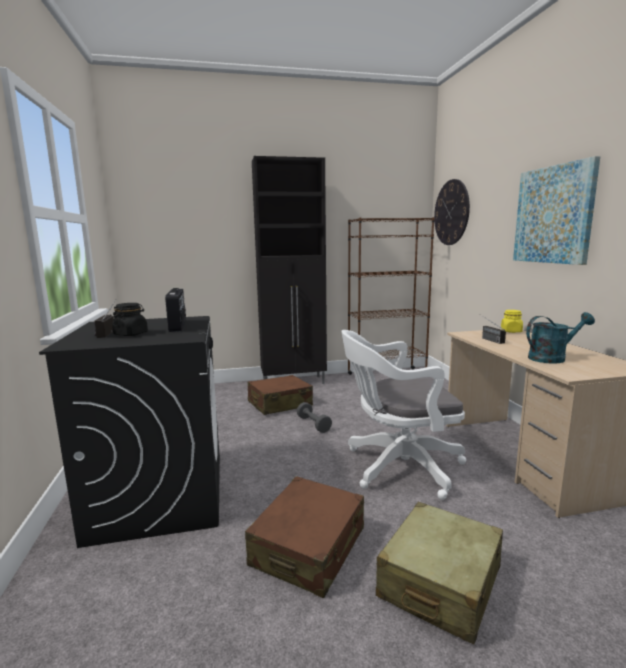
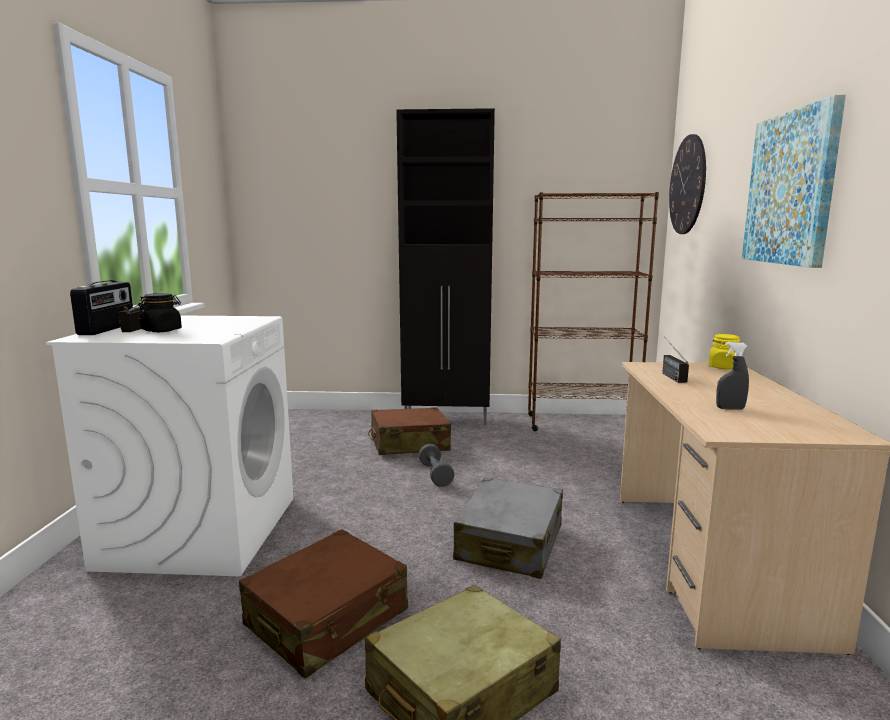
camera: 15 degrees right, 0 degrees up
(159, 495) = (201, 530): black washing machine -> white washing machine
(178, 326) = (226, 325): radio -> radio (108, 329)
(398, 466) = (510, 543): white office chair -> grey suitcase
(552, 358) = (730, 408): turquoise watering can -> grey spray bottle

